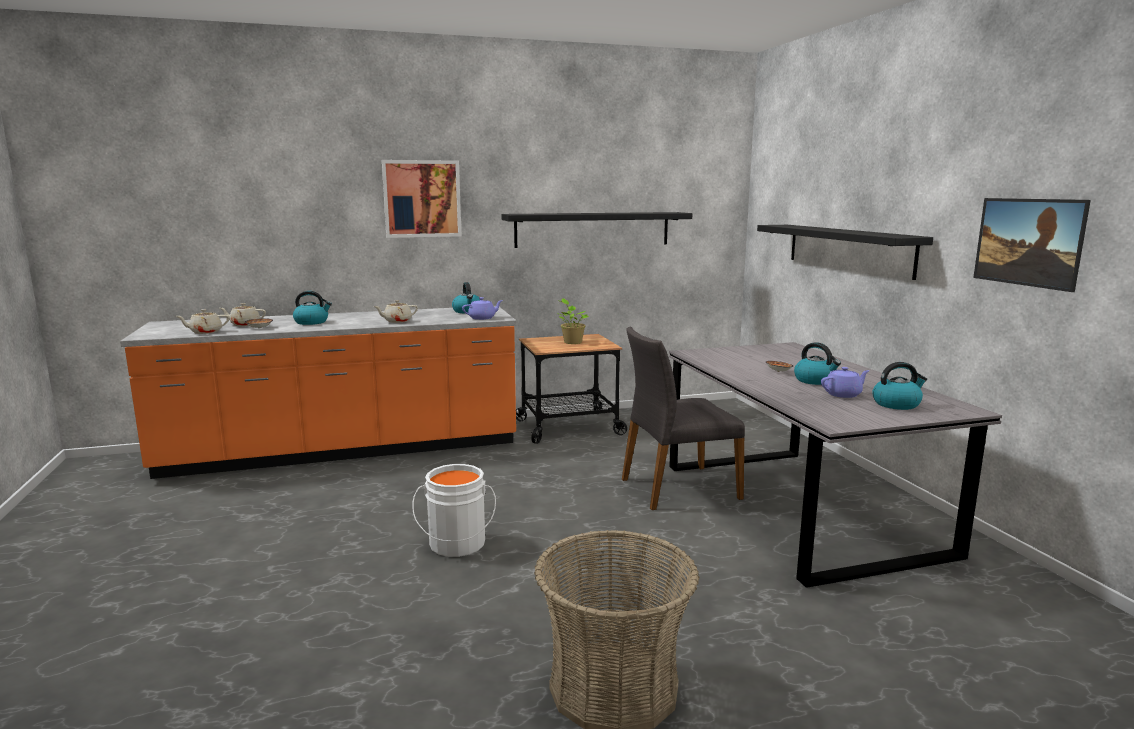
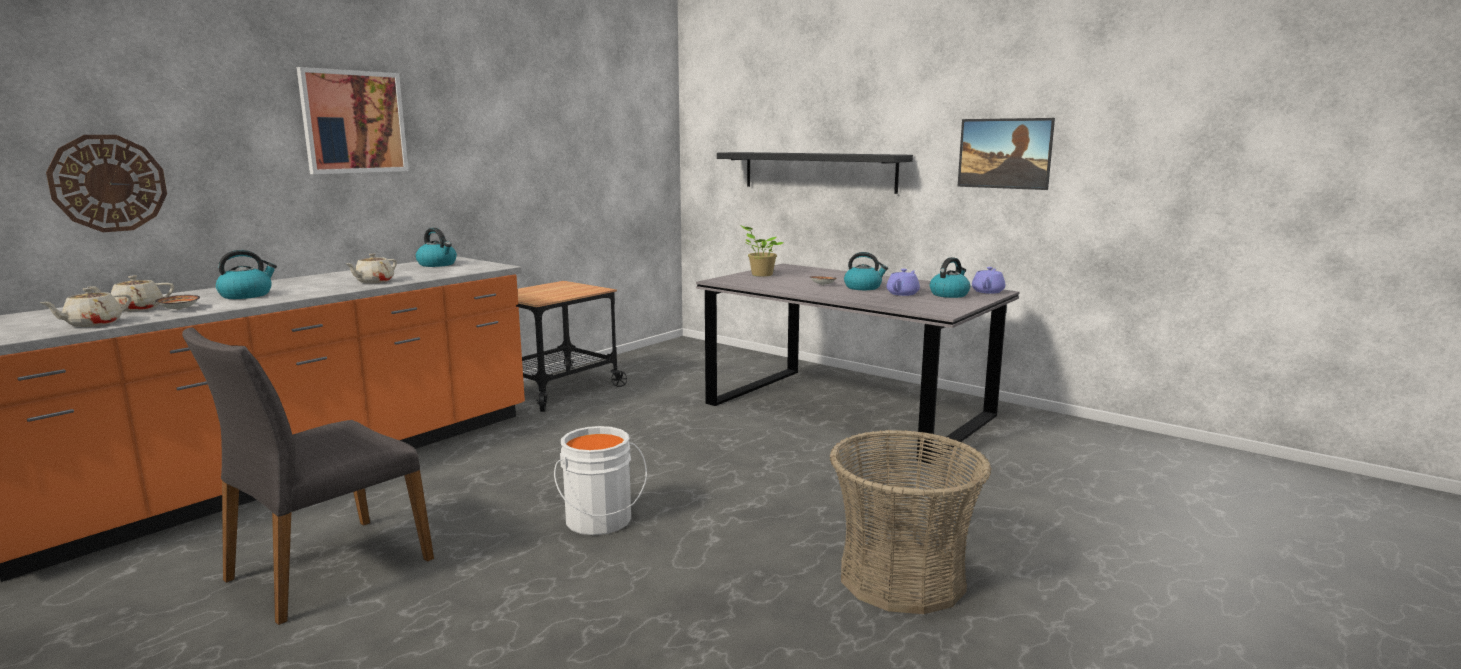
camera: 35 degrees left, 0 degrees up
(255, 241) = (108, 183): none -> wall clock
(482, 318) = (477, 268): purple teapot -> purple teapot (988, 291)
(572, 342) = (553, 290): potted plant -> potted plant (760, 274)
(592, 229) = (546, 161): black shelf -> none
(678, 488) = (737, 418): grey chair -> grey chair (326, 569)

